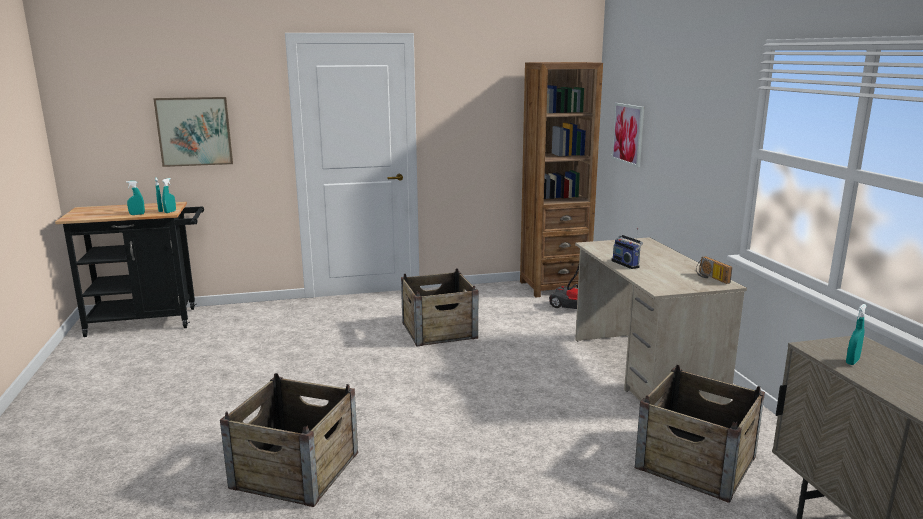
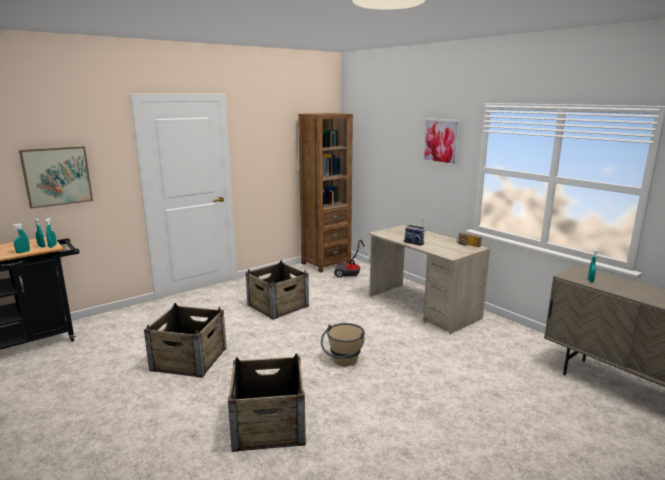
camera: 25 degrees left, 0 degrees up
(456, 419) = (343, 362): none -> beige bucket
(628, 134) = (371, 159): picture -> picture (441, 141)
(695, 462) = (493, 354): crate -> crate (189, 359)

